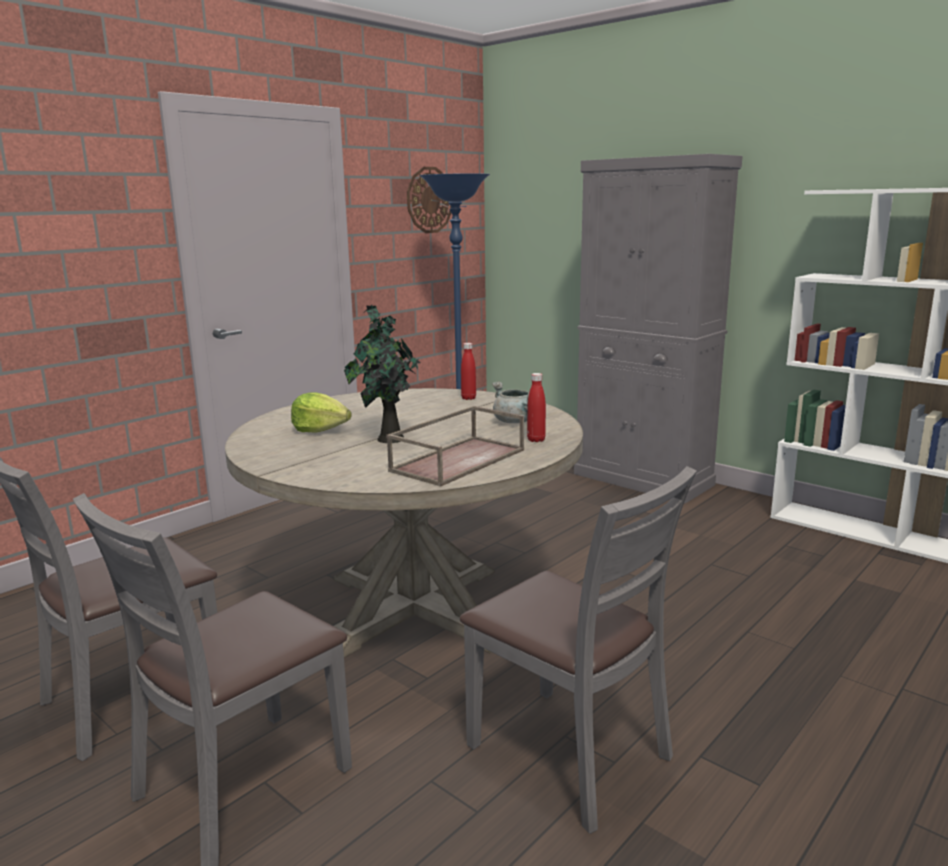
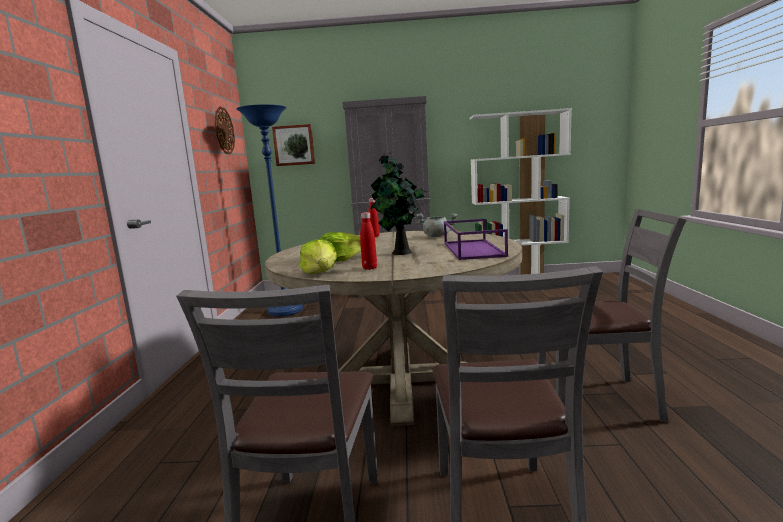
camera: 40 degrees left, 5 degrees down
(253, 443) = (321, 273): none -> lettuce
(458, 459) = (471, 249): brown tray -> purple tray
(536, 440) = (474, 238): red bottle -> red bottle (369, 268)
(541, 219) = (294, 145): none -> picture

